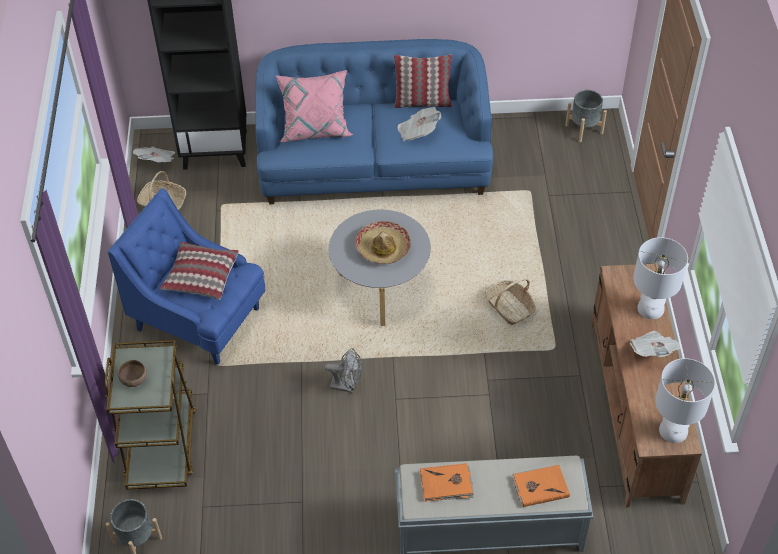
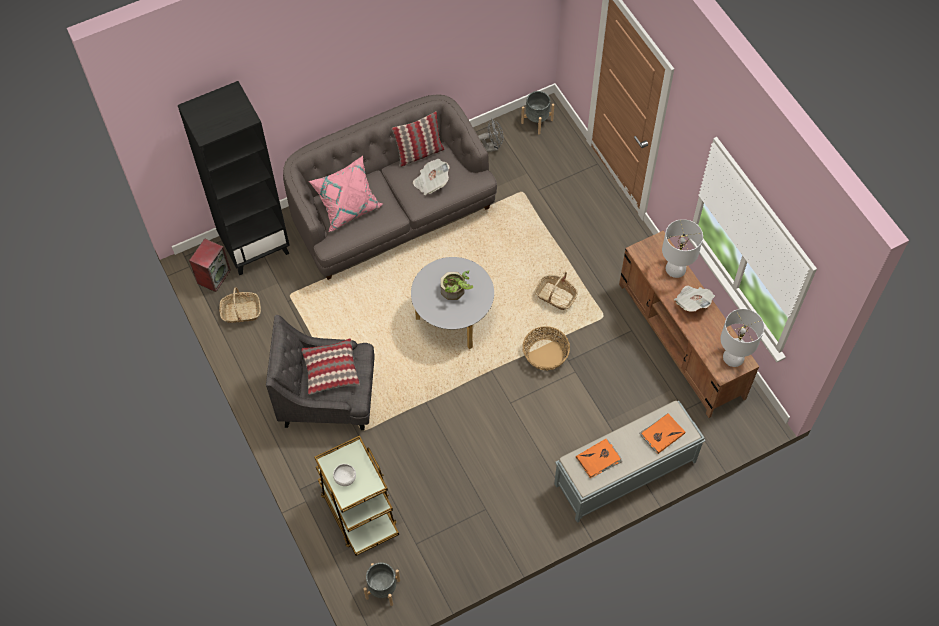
camera: 25 degrees left, 10 degrees up
(134, 379) = (345, 477): brown bowl -> white bowl
(157, 162) = (214, 276): newspaper -> speaker
(200, 319) = (329, 399): blue armchair -> grey armchair
(347, 386) = (469, 407): grey fan -> grey fan (491, 147)
(374, 165) = (391, 213): blue sofa -> grey sofa
(383, 248) = (455, 291): hat -> potted plant
(464, 363) = (545, 354): none -> basket

